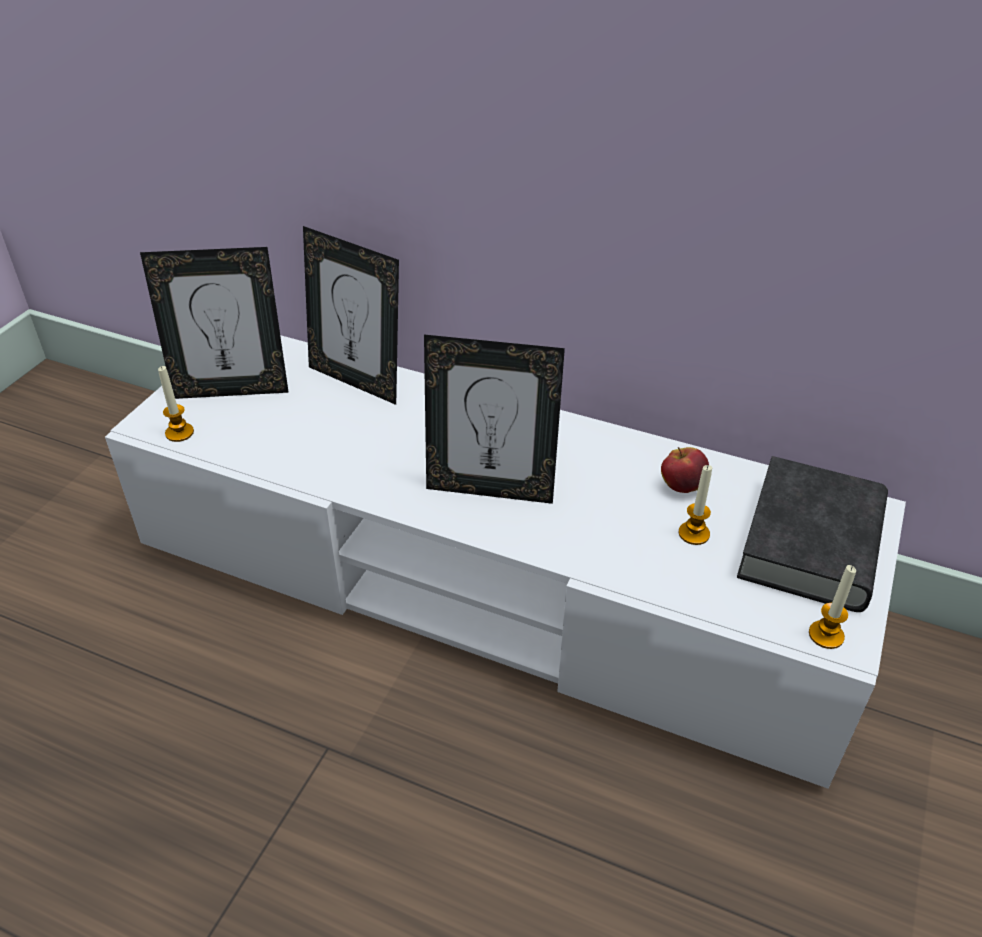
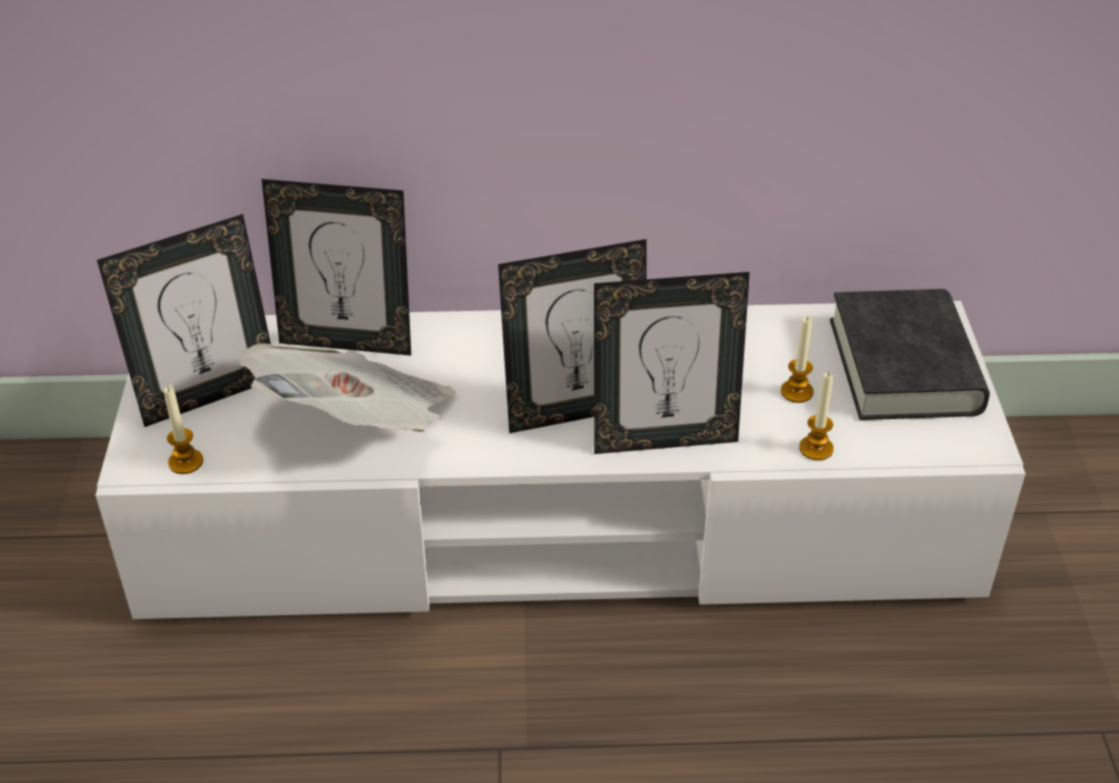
camera: 25 degrees left, 0 degrees up
(318, 446) = (359, 426): none -> newspaper
(548, 536) = (664, 439): none -> picture frame
(682, 486) = (758, 350): apple -> none
(826, 635) = (963, 445): candle -> candle (816, 448)

